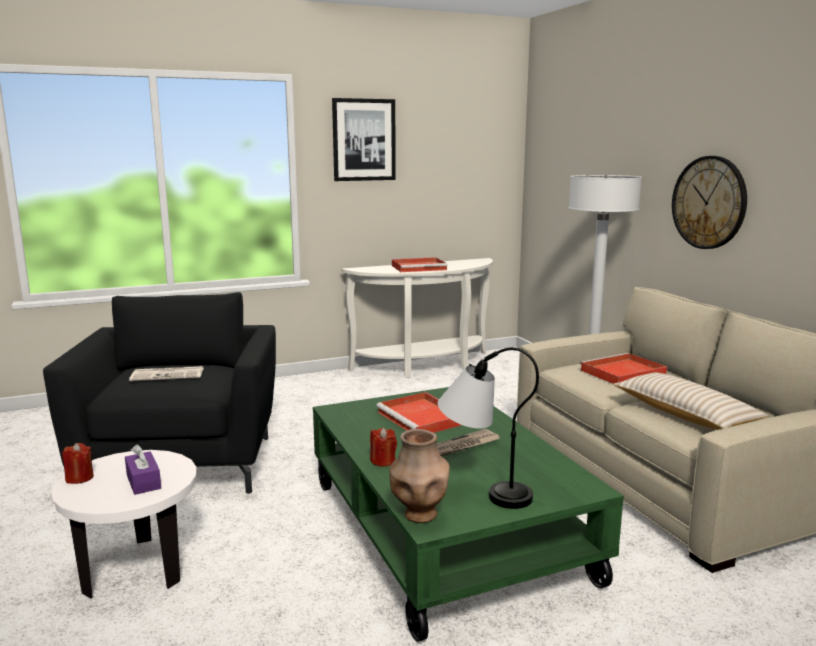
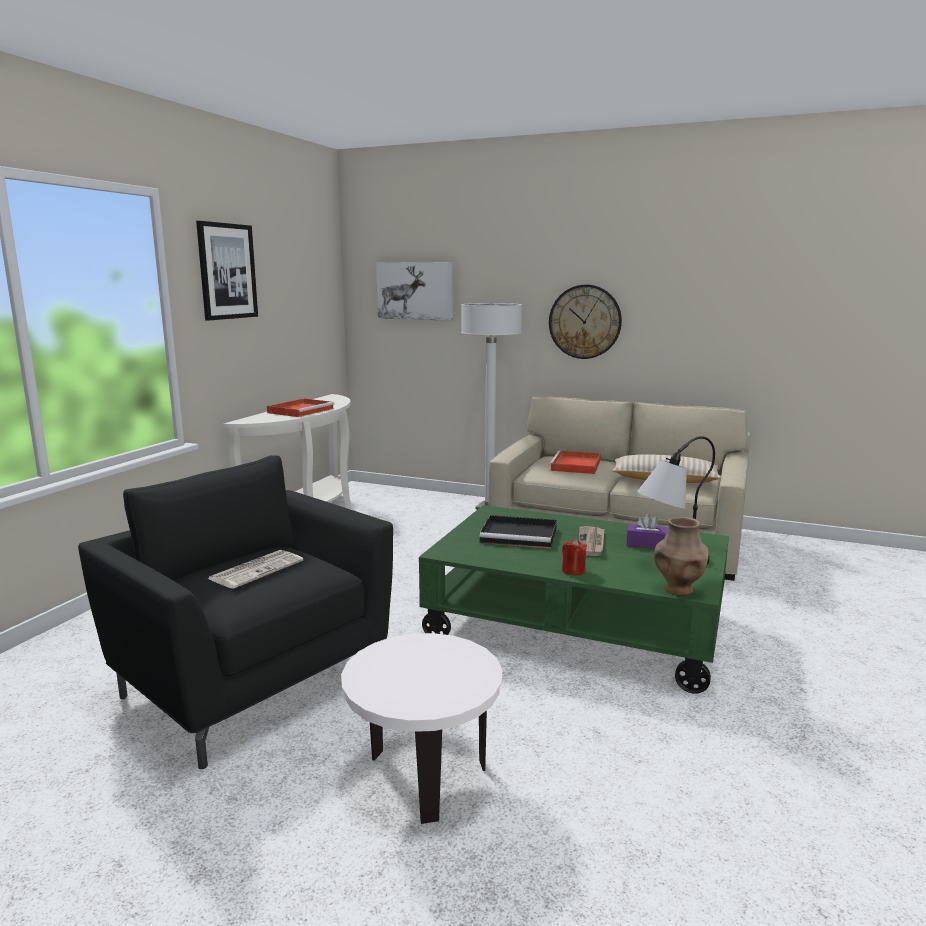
camera: 45 degrees left, 0 degrees up
(79, 478) = (379, 693): red candle -> none
(143, 481) = (447, 665): purple tissue box -> purple tissue box (646, 544)
(423, 418) = (520, 535): red tray -> black tray
(571, 160) = (415, 291): none -> picture

